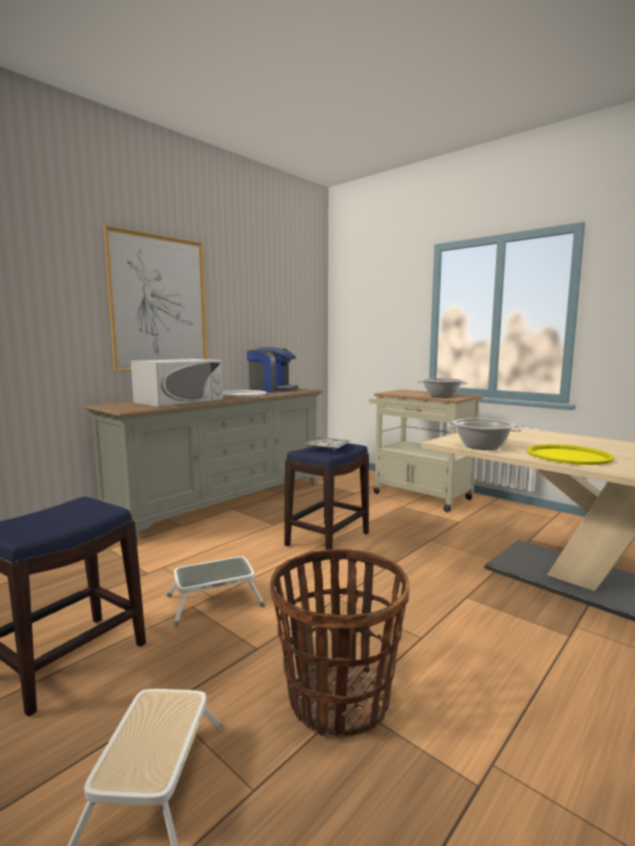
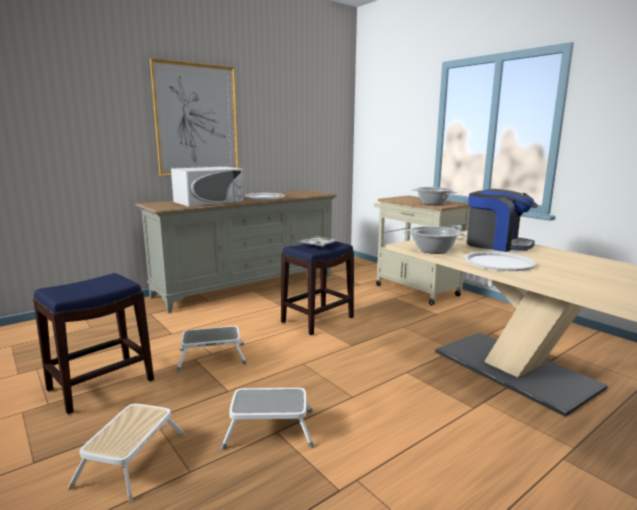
camera: 10 degrees right, 5 degrees up
(271, 390) = (293, 193): coffee machine -> coffee machine (497, 245)
(337, 699) = (269, 428): basket -> grey step ladder
(568, 456) = (499, 262): yellow tray -> white tray

